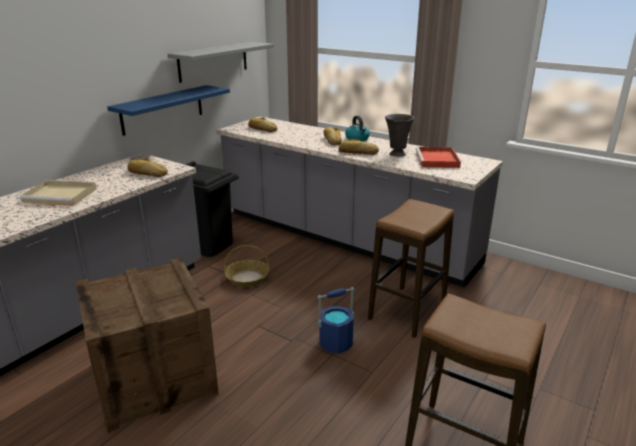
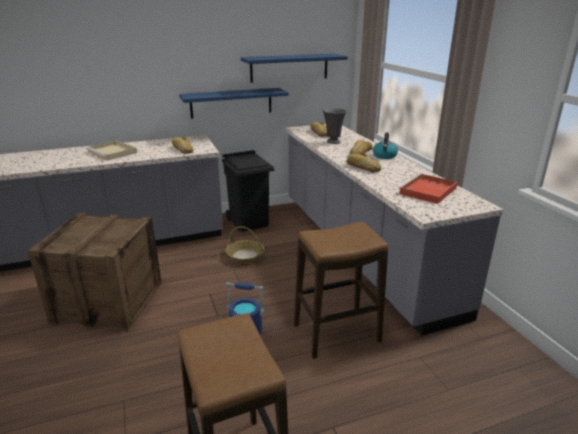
camera: 35 degrees right, 0 degrees up
(213, 61) = (289, 67): grey shelf -> blue shelf
(396, 154) = (395, 177): grey vase -> grey vase (333, 142)

